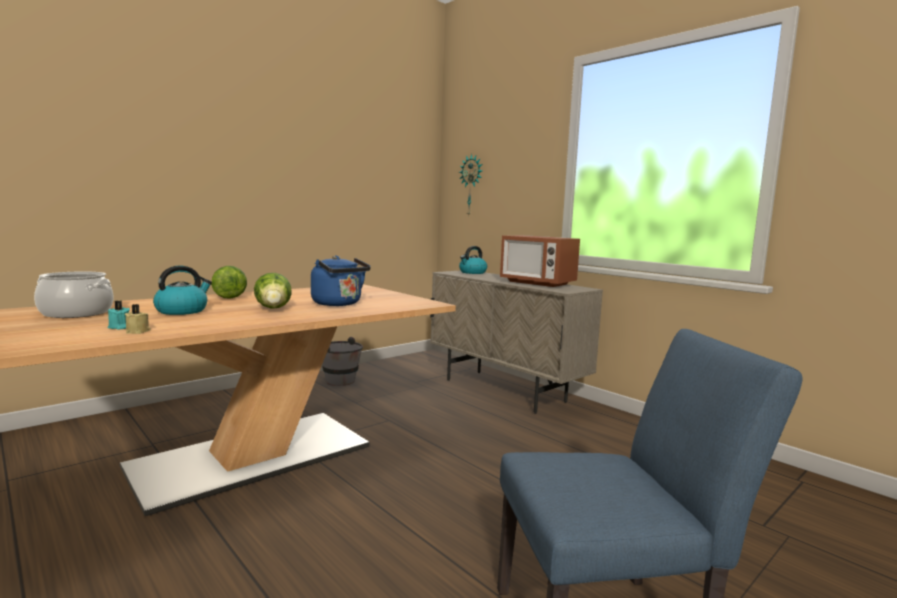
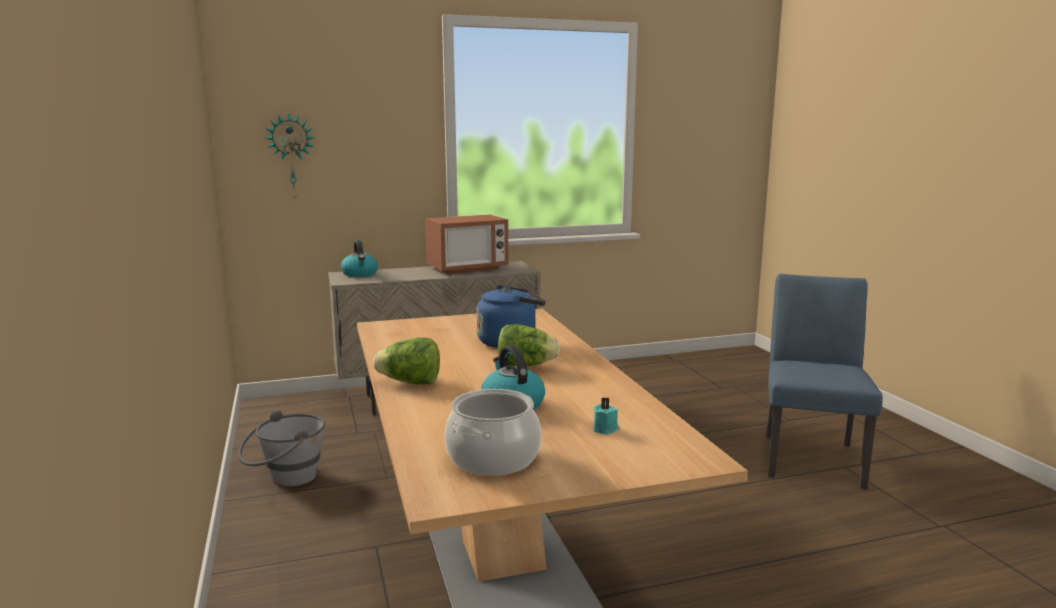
camera: 65 degrees left, 5 degrees up
(138, 331) = (633, 420): beige candle -> none

